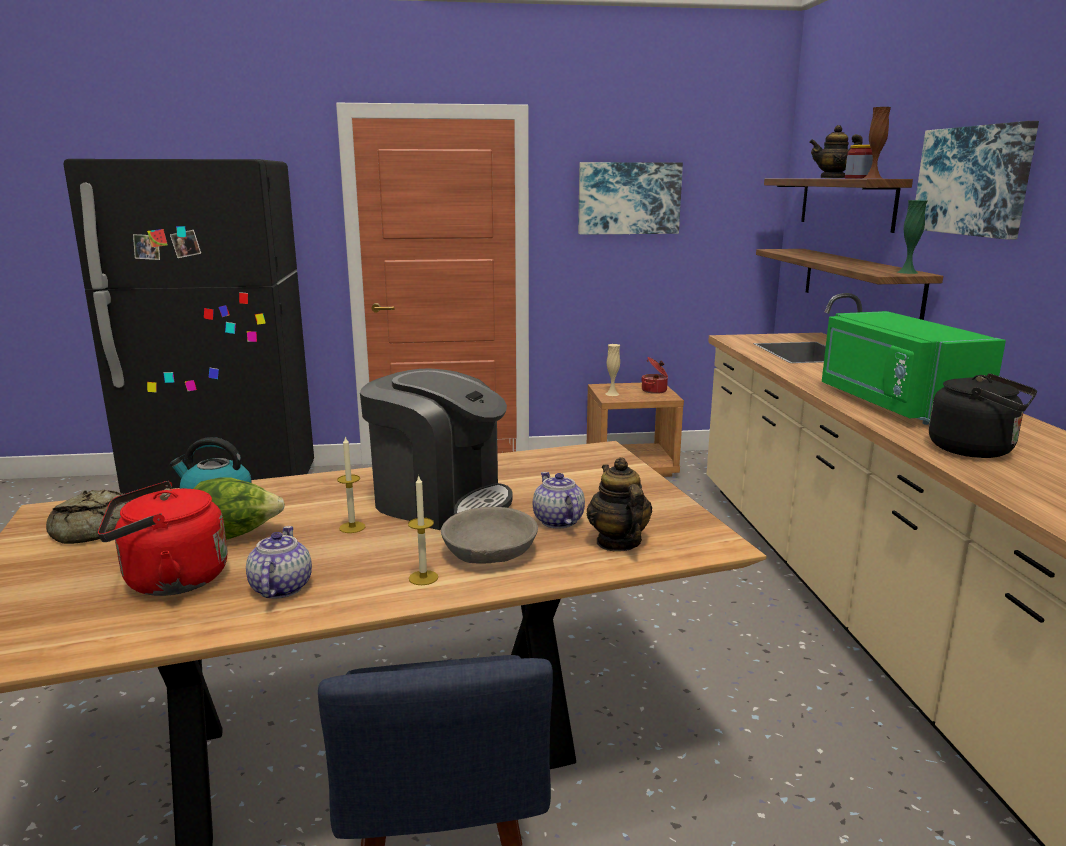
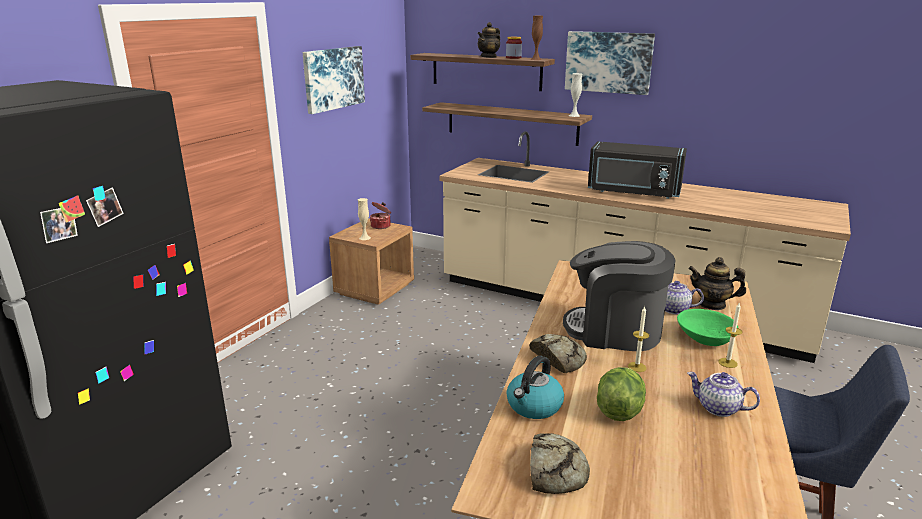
camera: 55 degrees left, 5 degrees up
(169, 581) = (684, 447): red kettle -> none
(335, 488) = (558, 358): none -> bread
(440, 501) = (614, 331): coffee machine -> coffee machine turned 135 degrees counterclockwise
(490, 552) = (705, 337): grey bowl -> green bowl
(893, 404) = (633, 192): green microwave -> black microwave
(907, 272) = (574, 115): green vase -> white vase
(976, 450) = (711, 204): black kettle -> none

